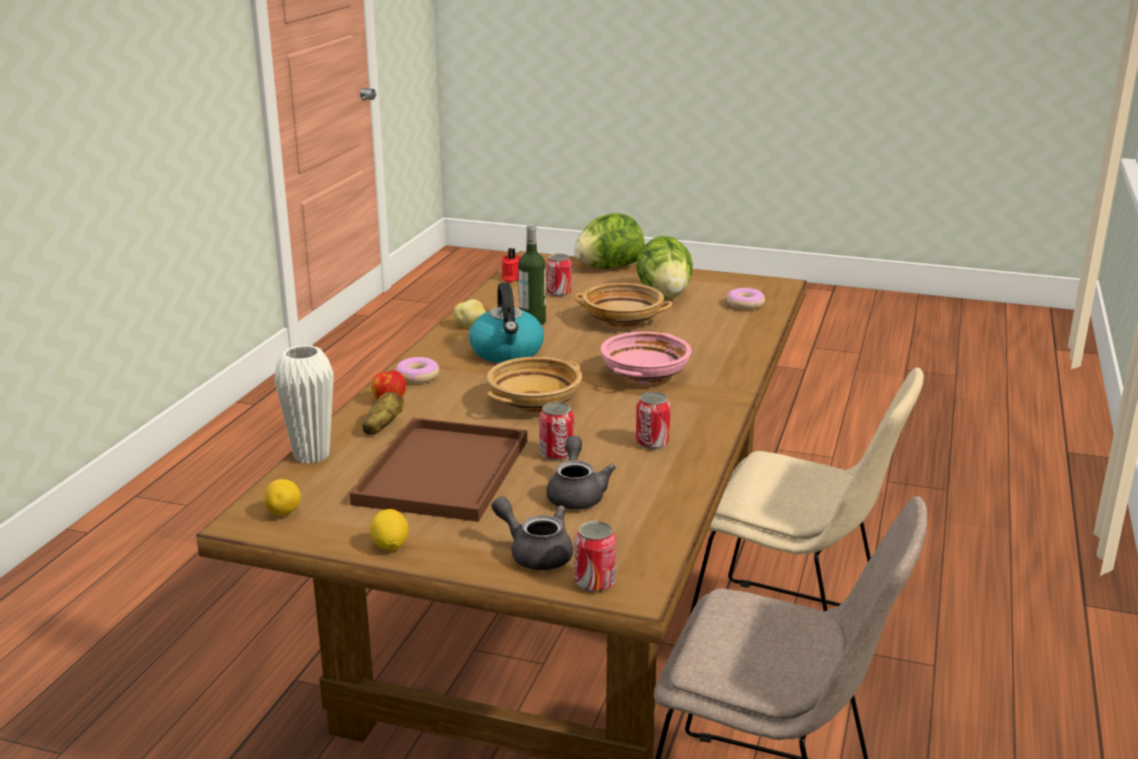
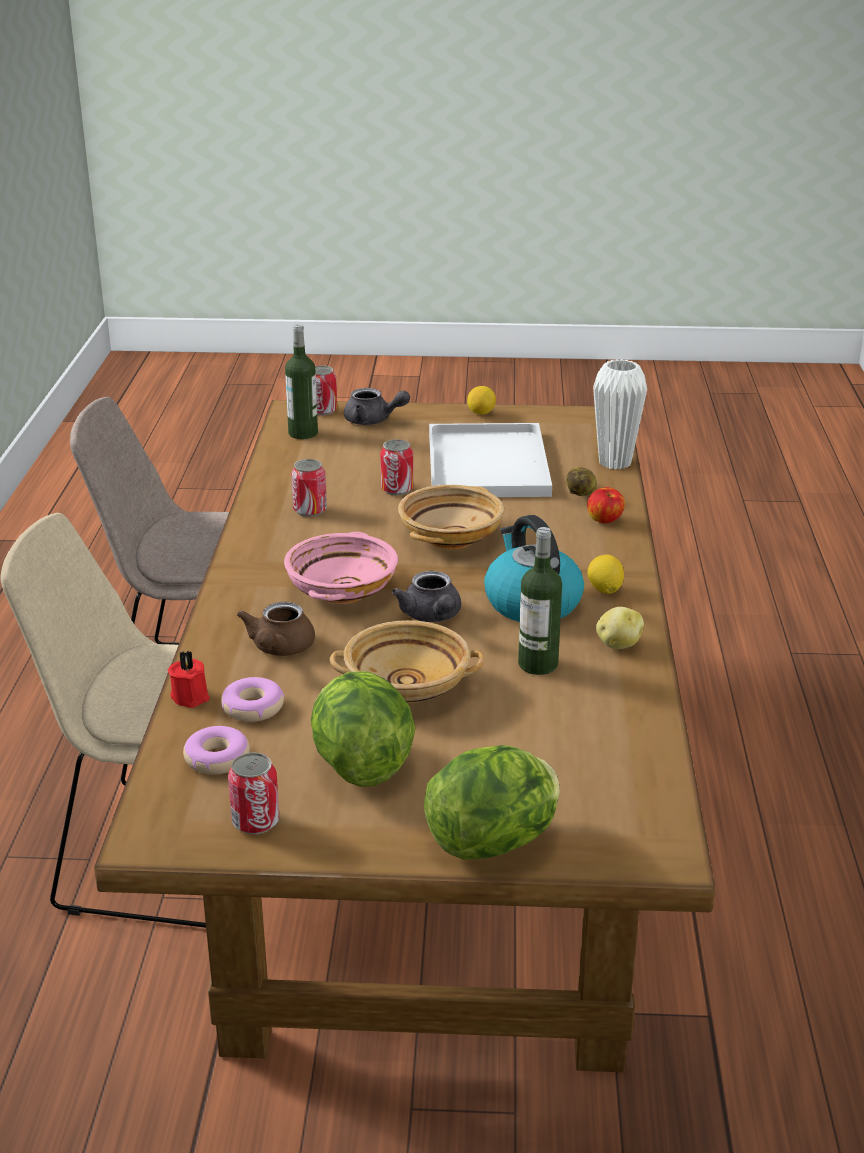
camera: 165 degrees right, 5 degrees up
(284, 513) = (582, 423): lemon -> lemon (604, 590)
(417, 377) = (606, 553): donut -> donut (252, 708)
(442, 469) = (489, 465): brown tray -> white tray
(511, 278) = (652, 774): red candle -> red candle (191, 696)
(559, 293) = (542, 743): can -> can (255, 822)
(576, 494) = (362, 460): grey teapot -> grey teapot (432, 616)
(633, 544) = (303, 433): none -> bottle
(701, 346) = (279, 649): none -> brown teapot

